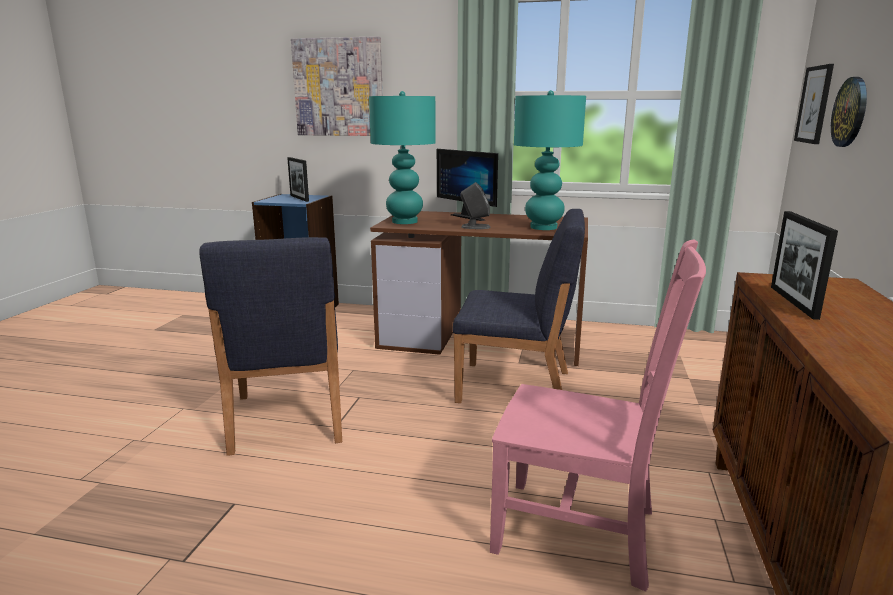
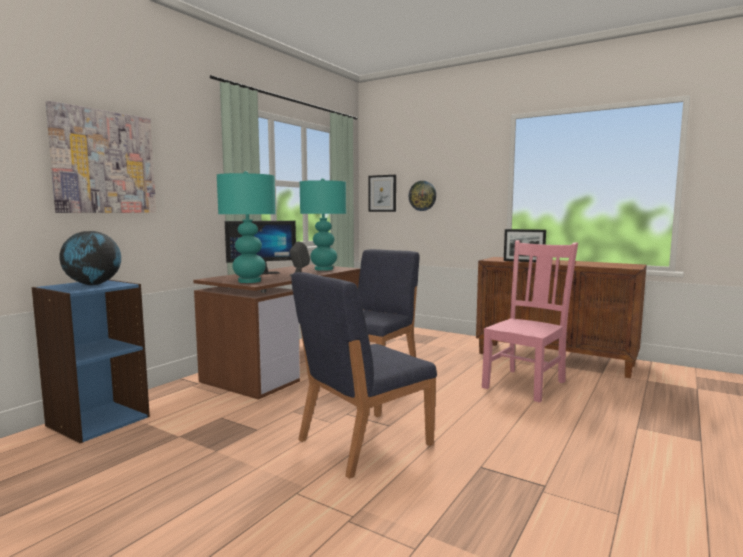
camera: 70 degrees left, 10 degrees down
(286, 419) = (363, 442): blue chair -> blue chair turned 135 degrees clockwise
(299, 198) = (93, 284): picture frame -> globe

